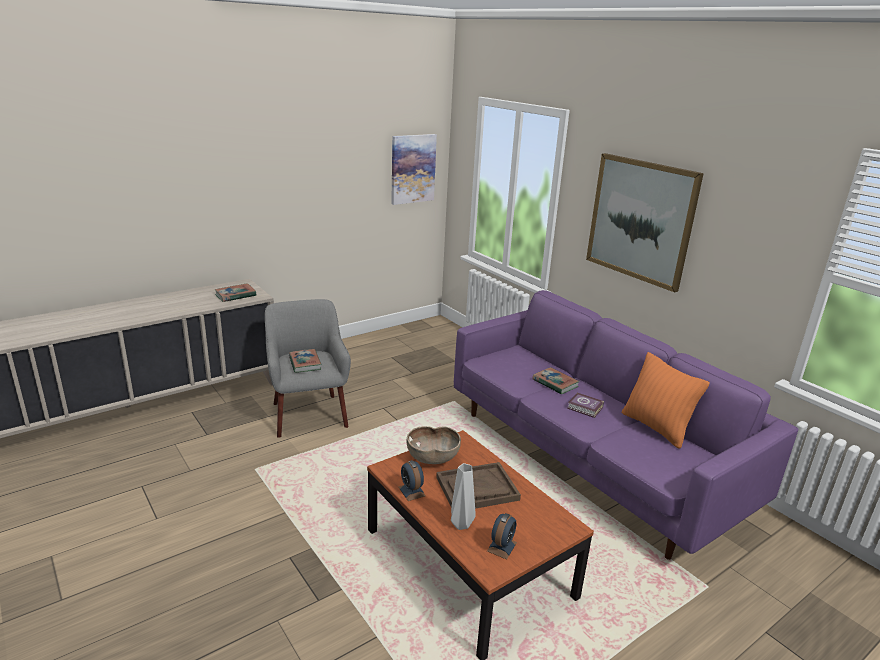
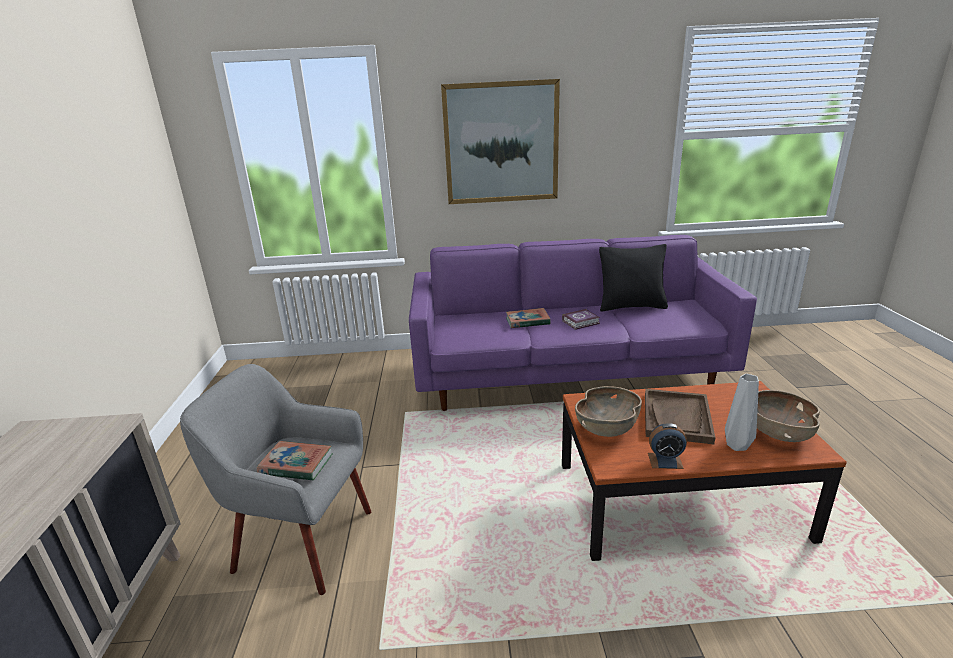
camera: 55 degrees left, 0 degrees up
(235, 295) = (63, 449): book -> none
(412, 169) = (146, 170): picture -> none
(502, 546) = (778, 433): alarm clock -> brown bowl
(656, 427) = (631, 306): orange pillow -> black pillow

